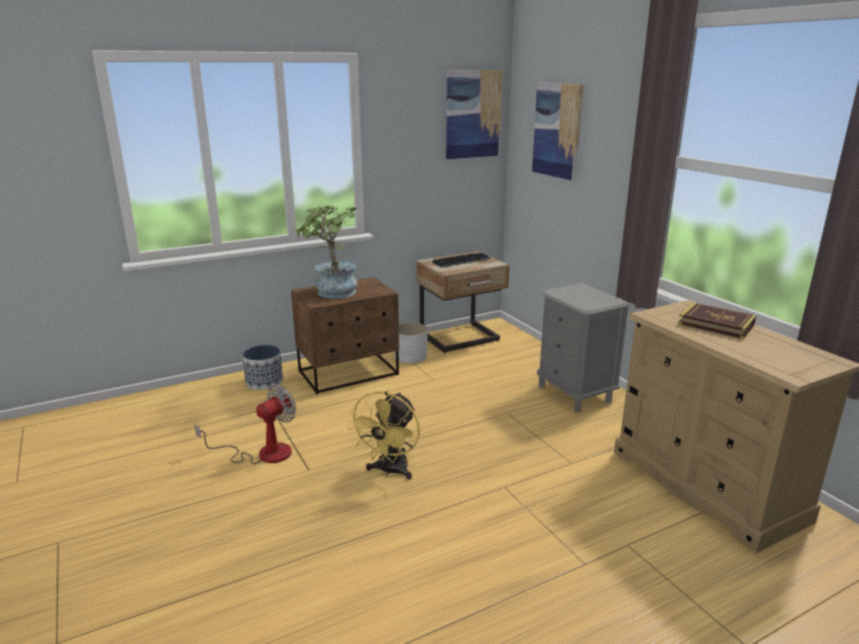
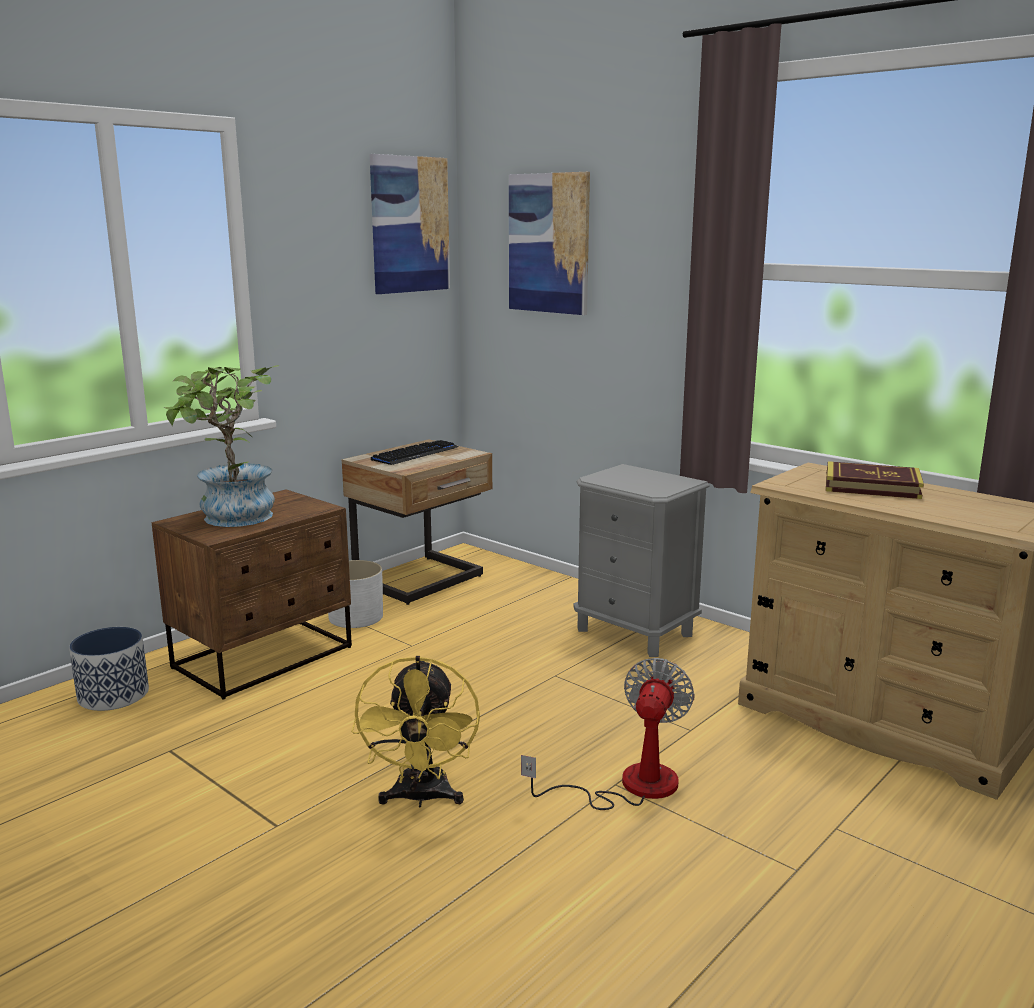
camera: 20 degrees left, 5 degrees down
(263, 453) = (173, 815): fan -> fan (629, 786)

